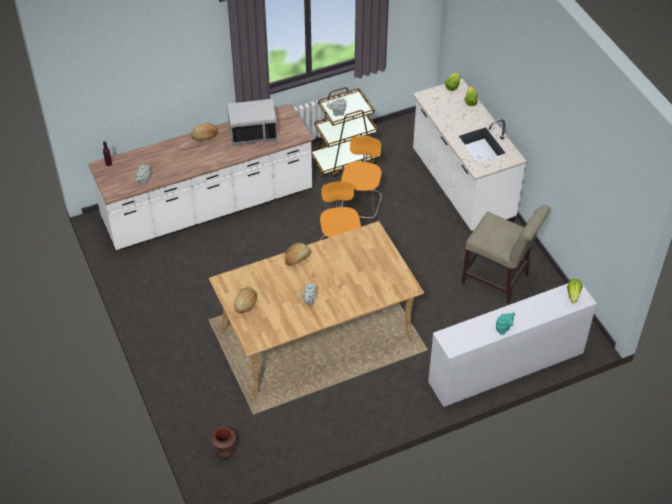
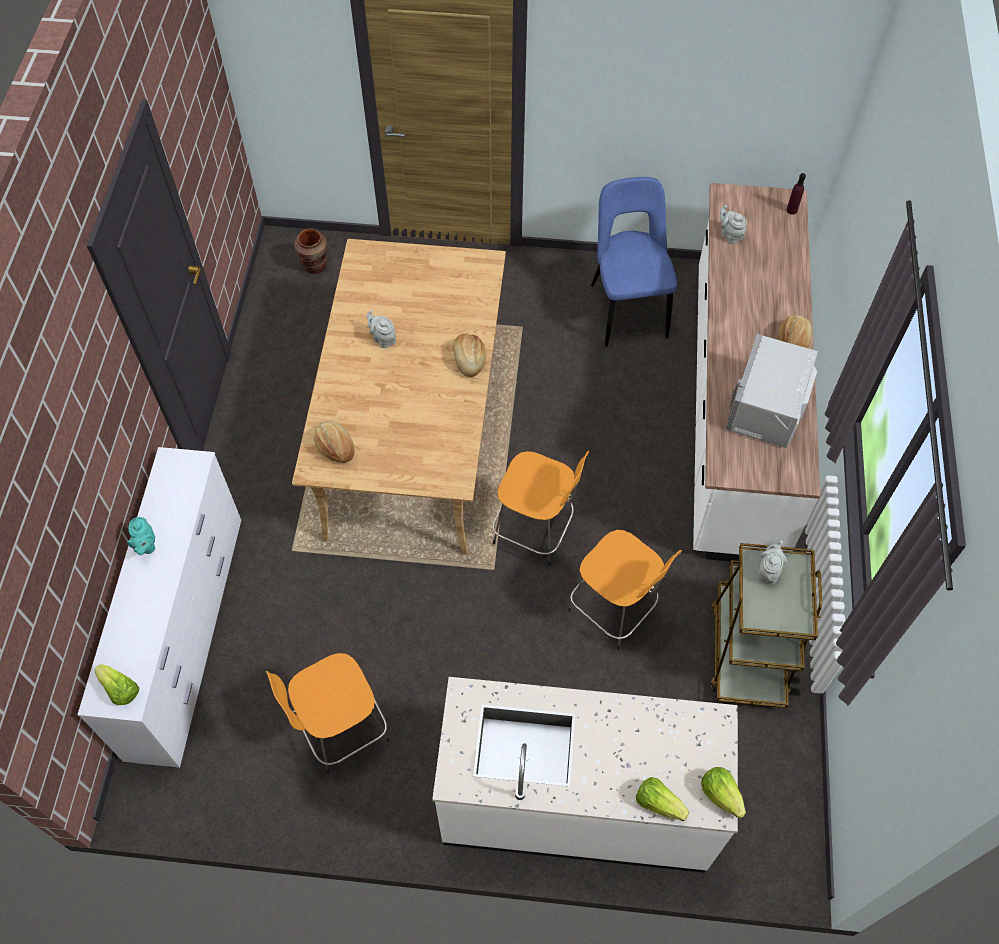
camera: 120 degrees right, 10 degrees up
(163, 278) = (627, 308): none -> blue chair
(246, 303) = (430, 270): bread -> bread (335, 447)
(498, 280) = (340, 730): beige chair -> orange stool

